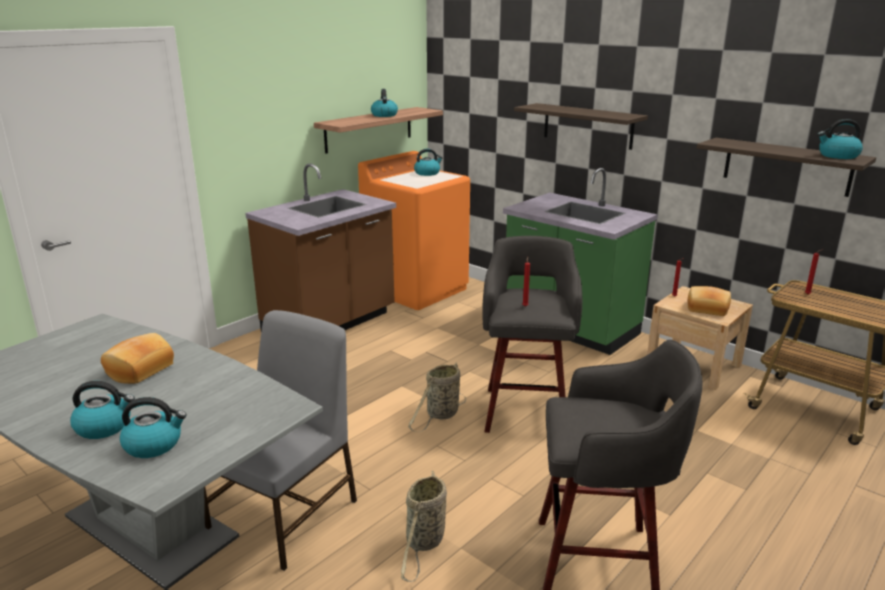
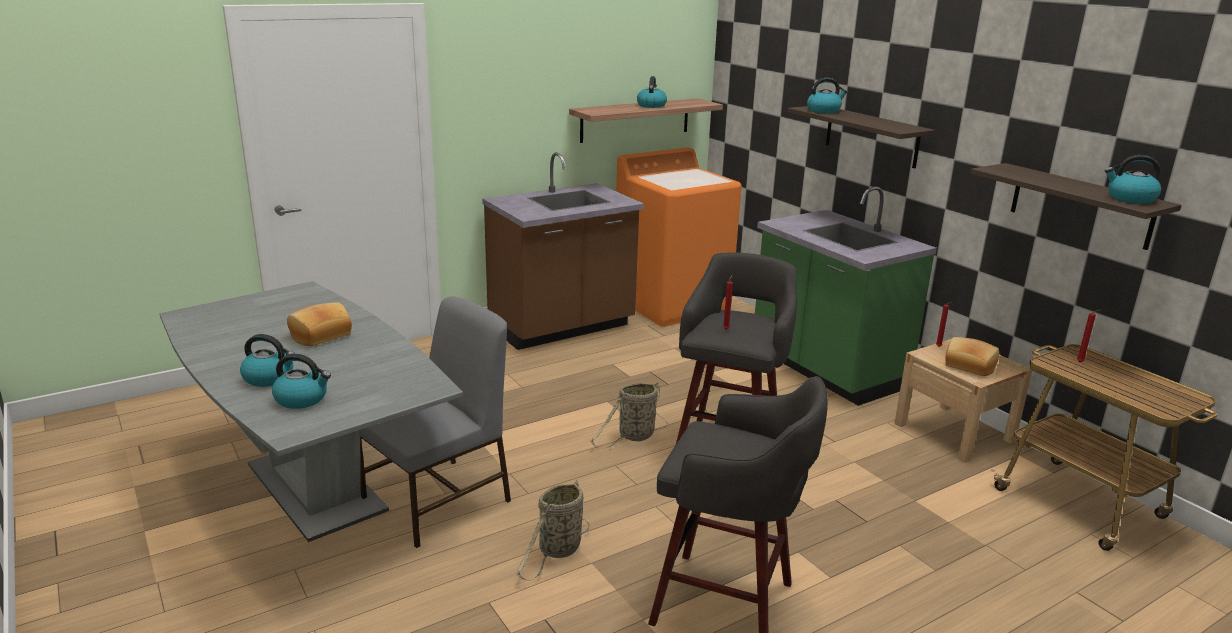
camera: 15 degrees right, 0 degrees up
(427, 173) = (695, 174): kettle -> kettle (824, 111)

